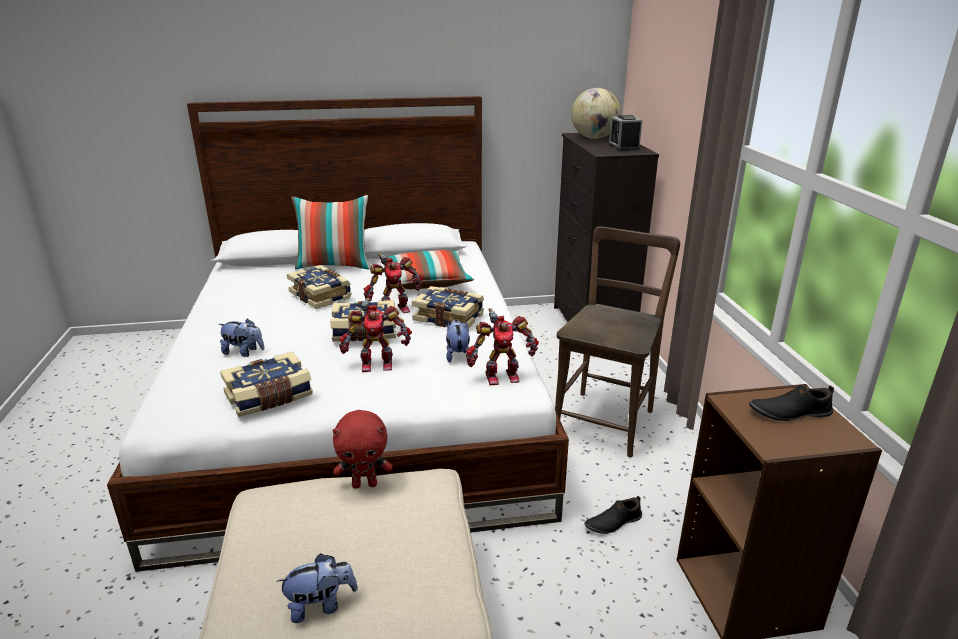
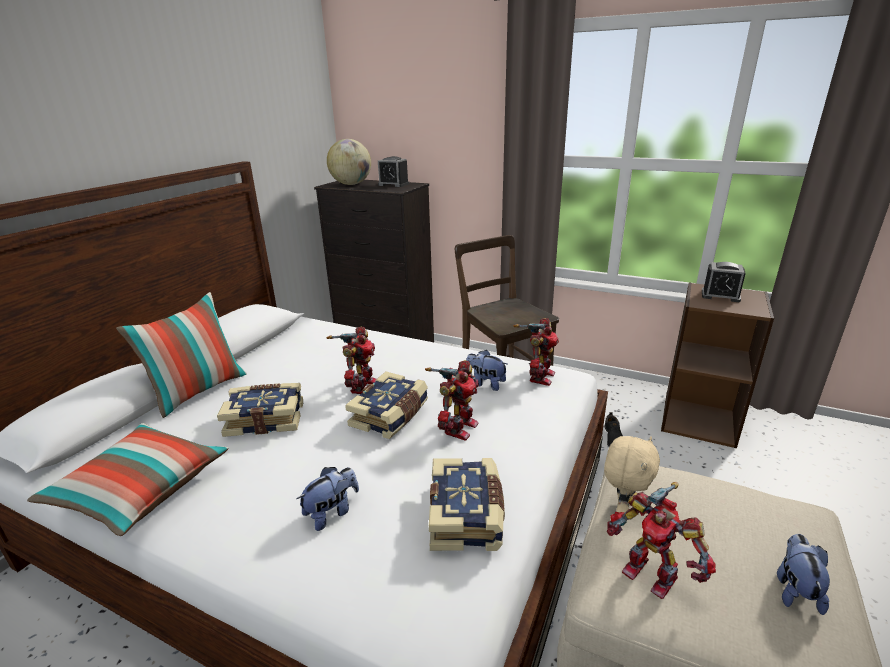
camera: 55 degrees left, 0 degrees up
(289, 512) = (651, 573): none -> toy robot
(365, 484) = (622, 508): red plush toy -> beige plush toy
(428, 282) = (327, 354): pillow -> pillow (141, 490)
(449, 317) = (414, 366): book -> none
(789, 412) = (720, 296): black shoe -> alarm clock

